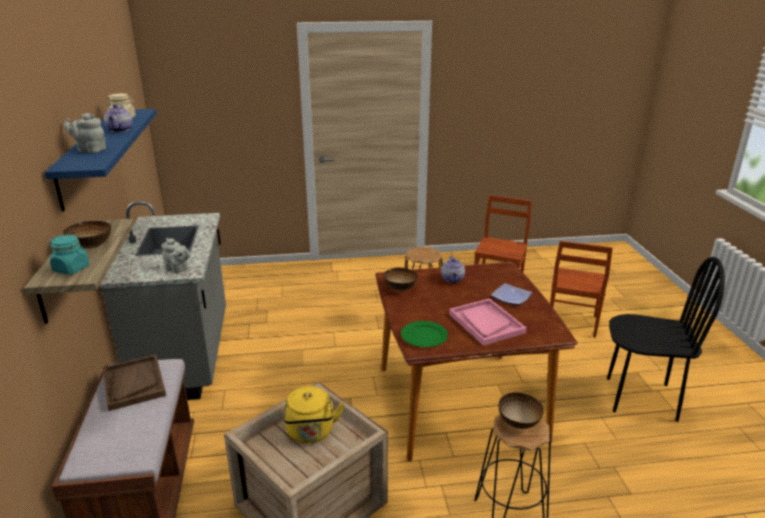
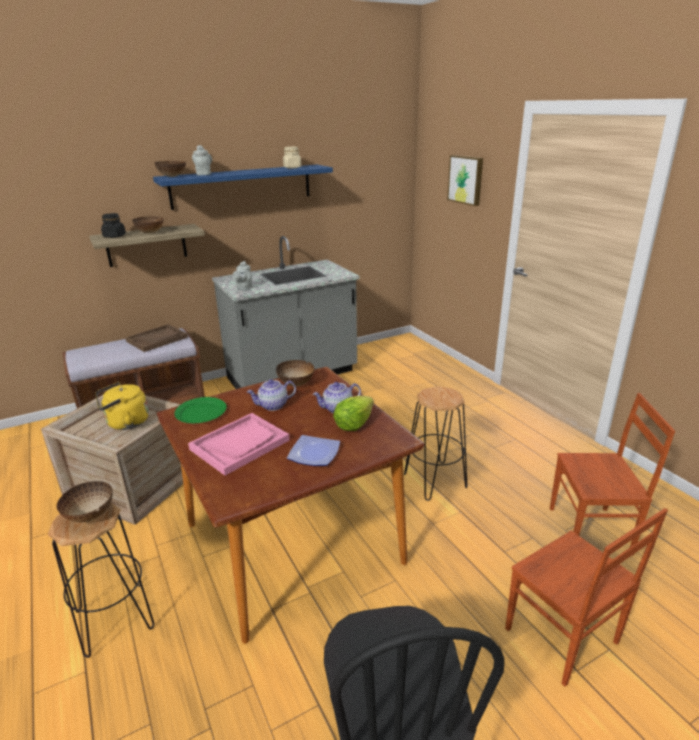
camera: 70 degrees right, 0 degrees up
(72, 269) = (114, 236): turquoise jar -> black jar
(77, 163) = (172, 176): none -> bowl
(120, 130) = (260, 171): teapot -> teapot (273, 406)
(234, 95) = (466, 179): none -> picture
(479, 277) = (353, 424): none -> lettuce
(571, 323) = (561, 638): brown chair -> brown chair turned 120 degrees counterclockwise

